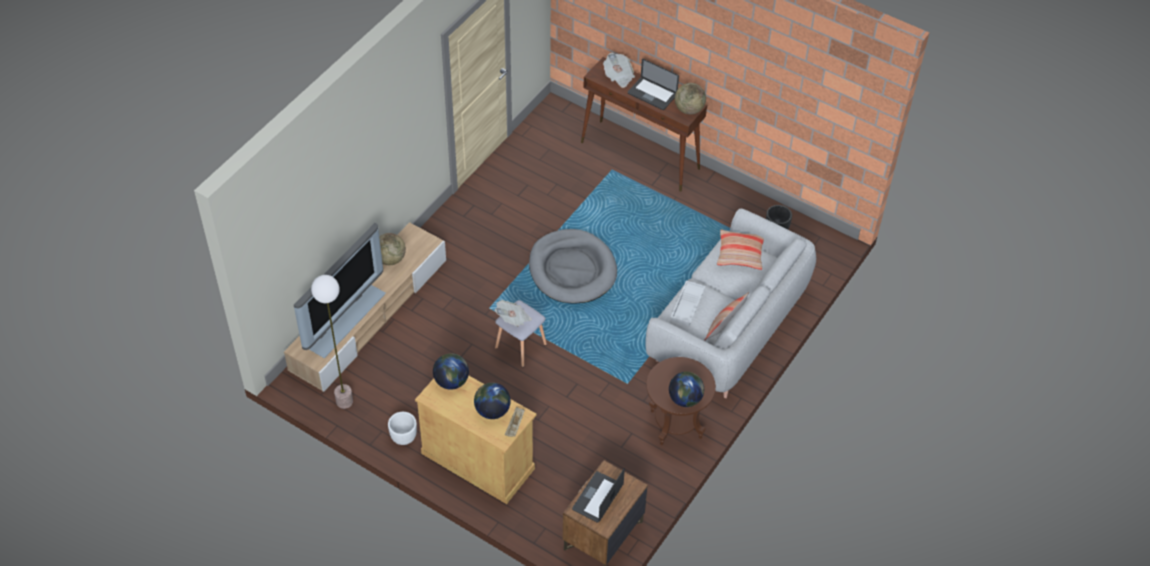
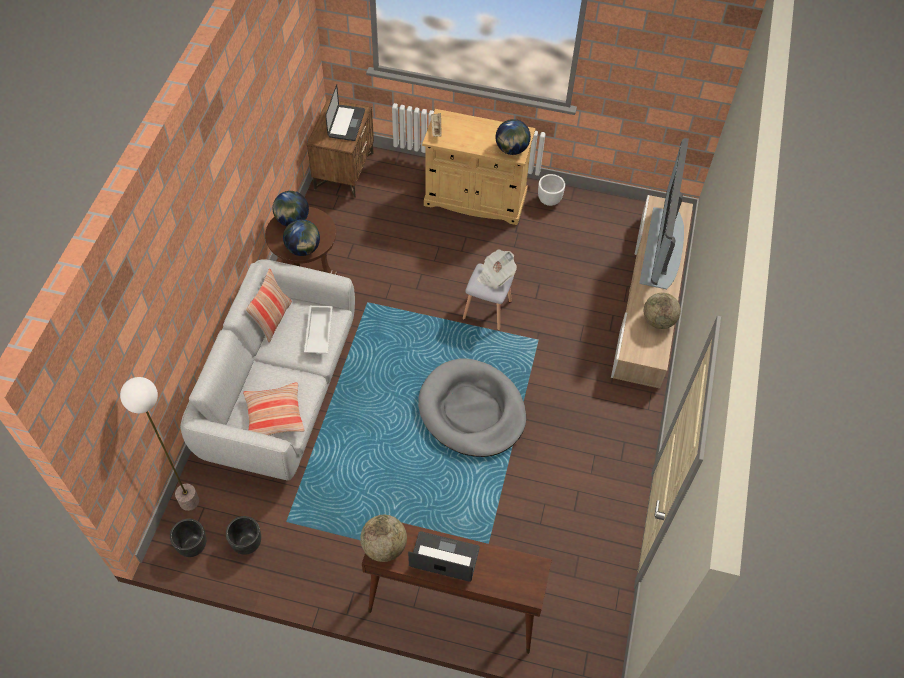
camera: 160 degrees right, 5 degrees up
(344, 401) = (618, 214): floor lamp -> floor lamp (189, 501)
(492, 410) = (462, 135): globe -> globe (303, 249)
(618, 76) = (503, 576): newspaper -> none
(817, 239) = (192, 545): none -> black planter

